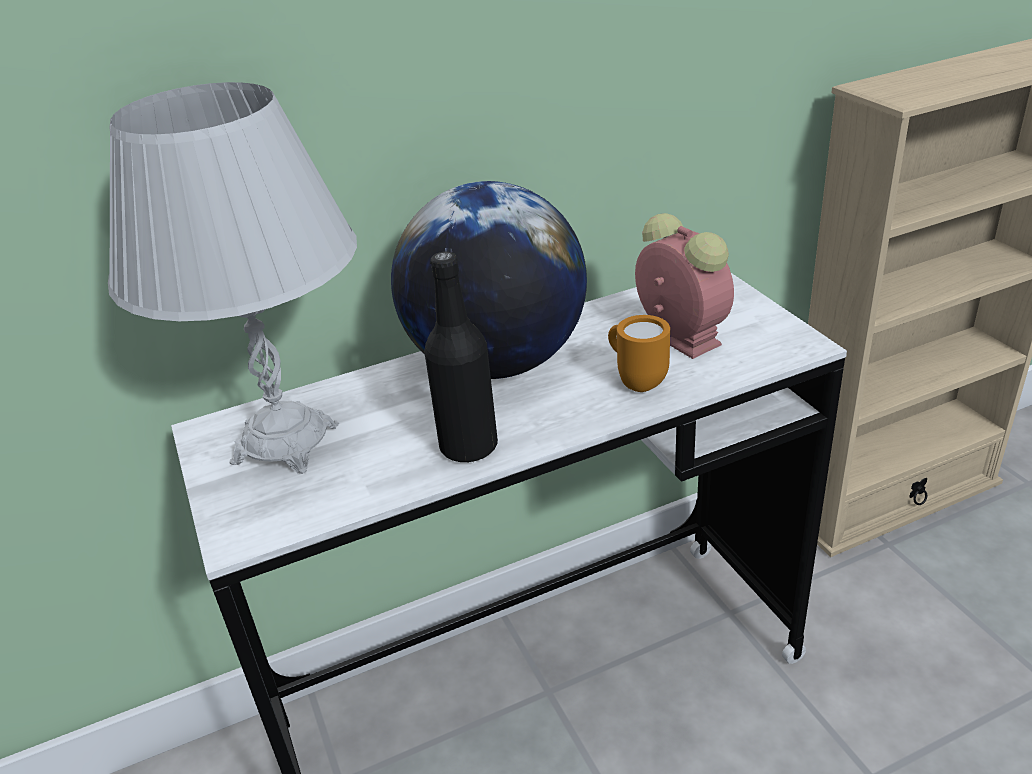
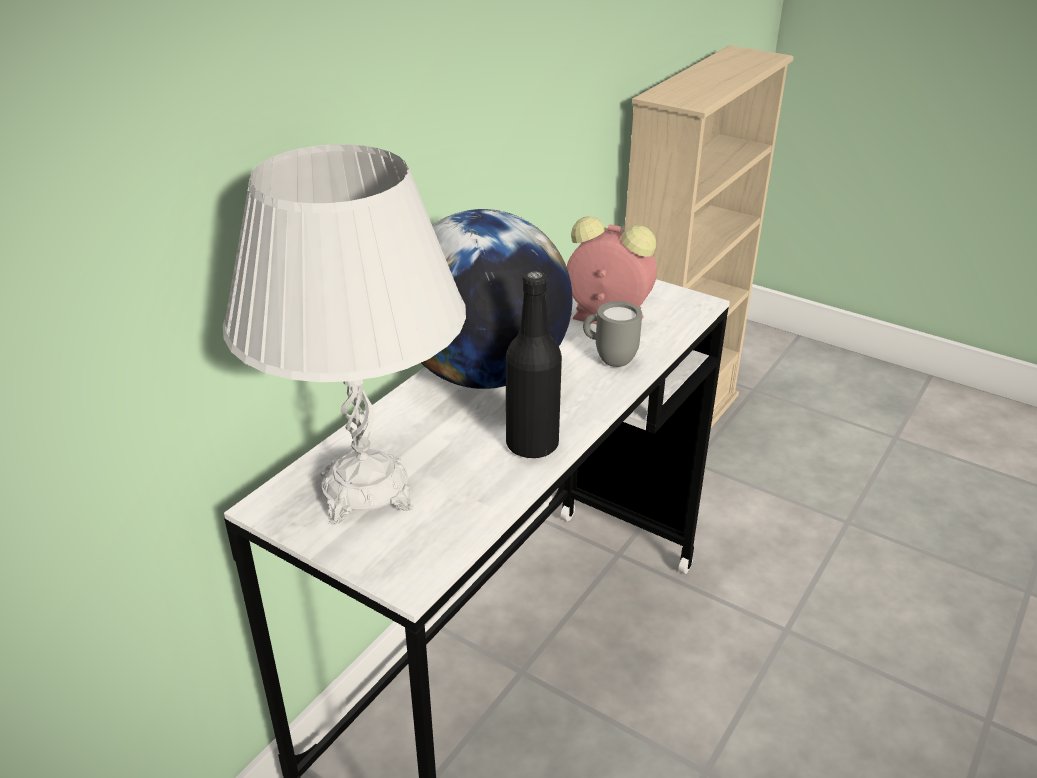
camera: 35 degrees left, 0 degrees up
(636, 381) = (609, 359): orange mug -> grey mug

